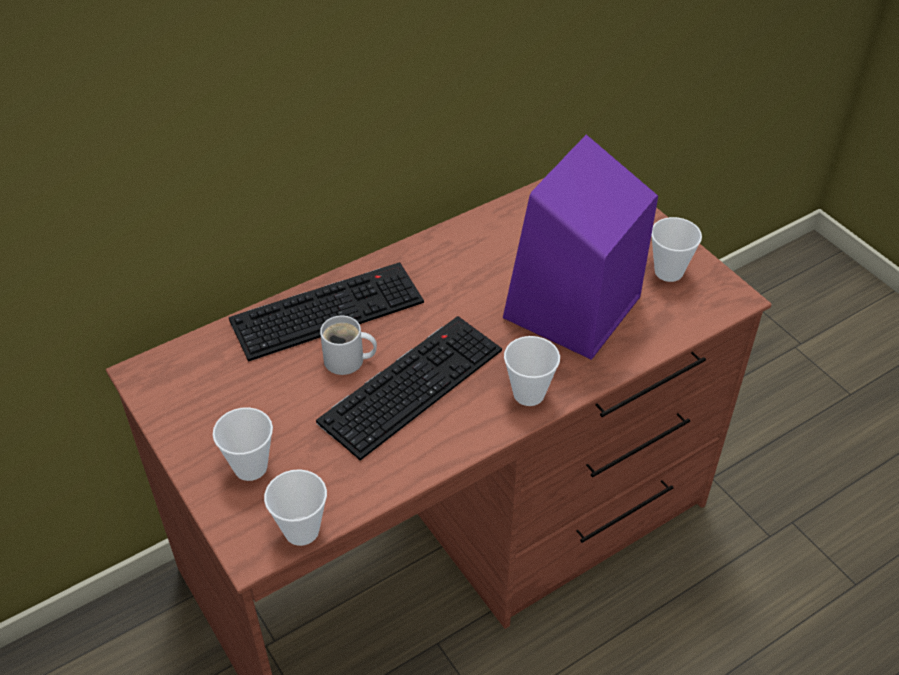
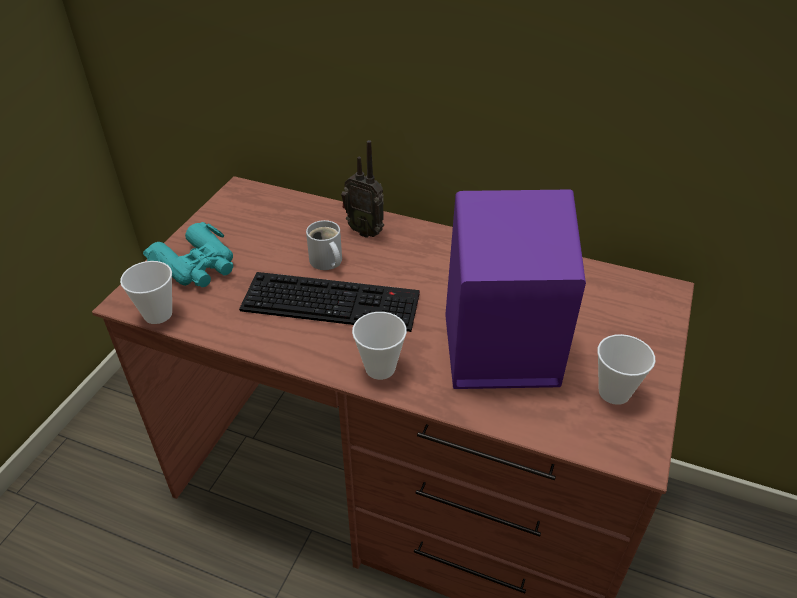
camera: 55 degrees right, 5 degrees down
(250, 467) = (197, 266): cup -> turquoise binoculars
(328, 309) = (366, 231): keyboard -> radio

